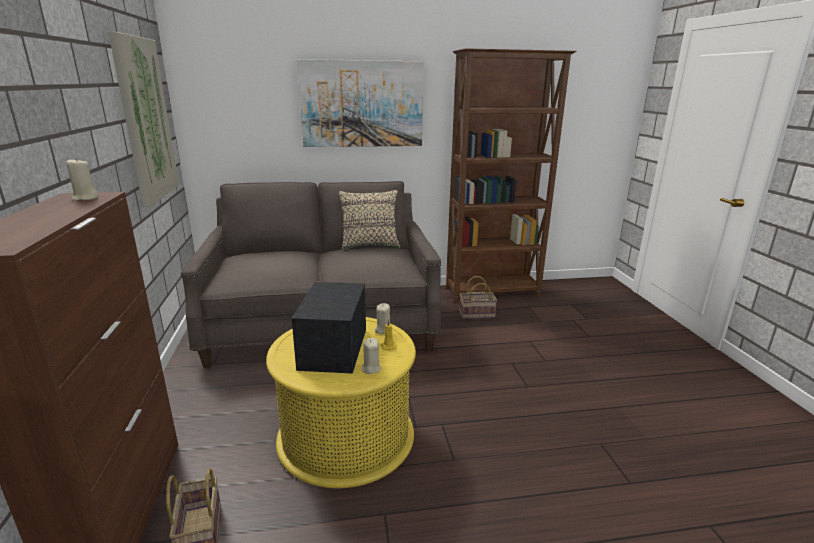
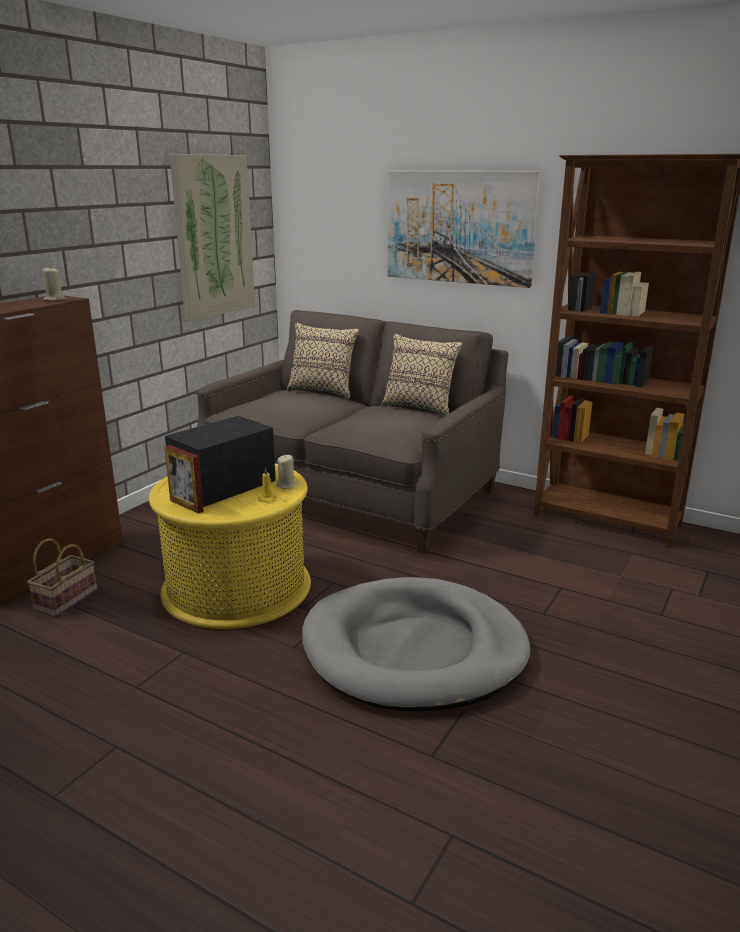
camera: 40 degrees right, 0 degrees up
(276, 250) = (322, 392): none -> beige pillow
(337, 378) = (186, 506): none -> picture frame
(371, 368) = (222, 509): beige candle -> none
(477, 314) = (542, 537): basket -> none
(522, 419) = (414, 650): none -> grey dog bed

